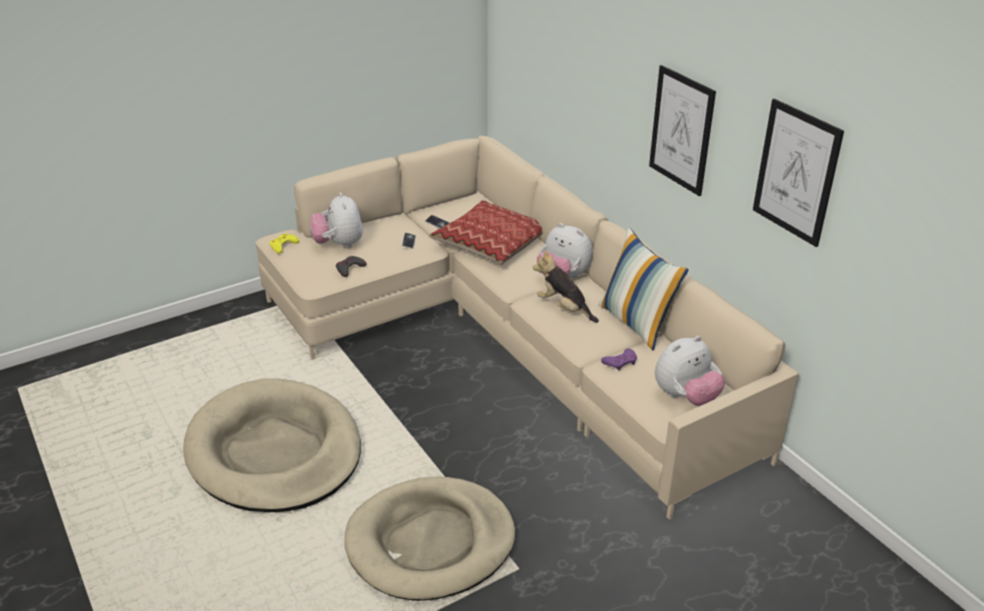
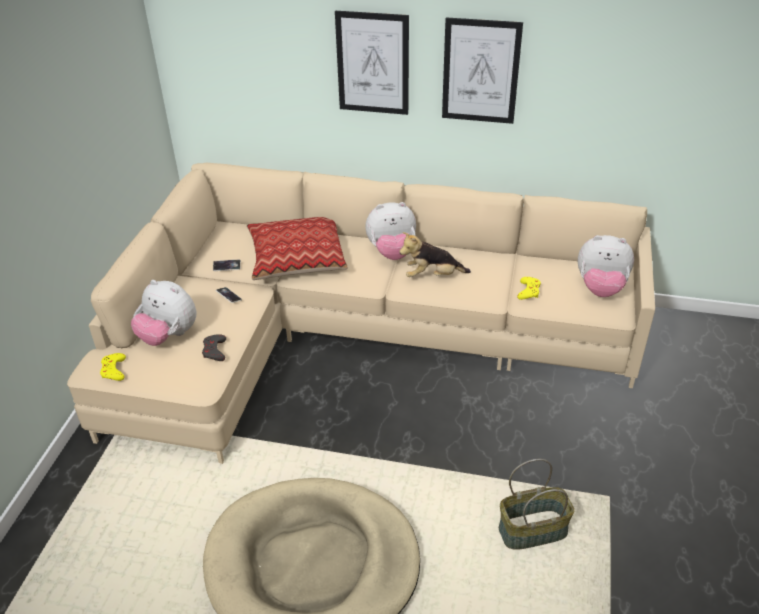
camera: 45 degrees left, 5 degrees up
(430, 542) = (533, 530): beige dog bed -> basket
(620, 362) = (528, 291): purple game controller -> yellow game controller
(636, 323) = (493, 256): pillow -> none
(685, 397) = (600, 288): plush toy -> plush toy turned 90 degrees clockwise
(796, 172) = (629, 65): picture -> picture (373, 63)

